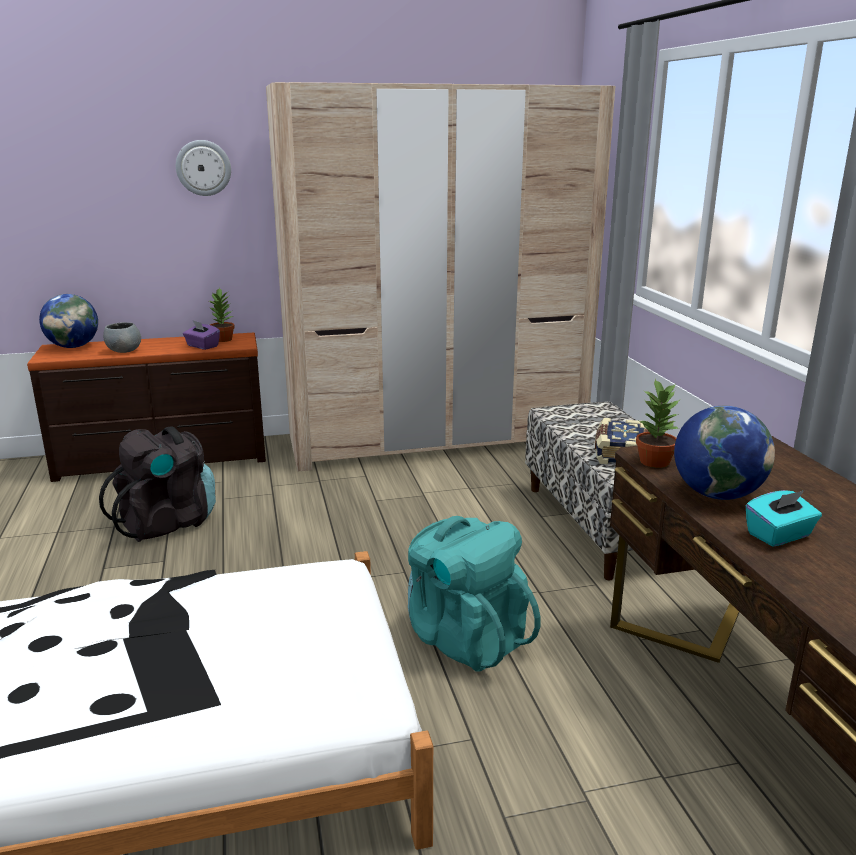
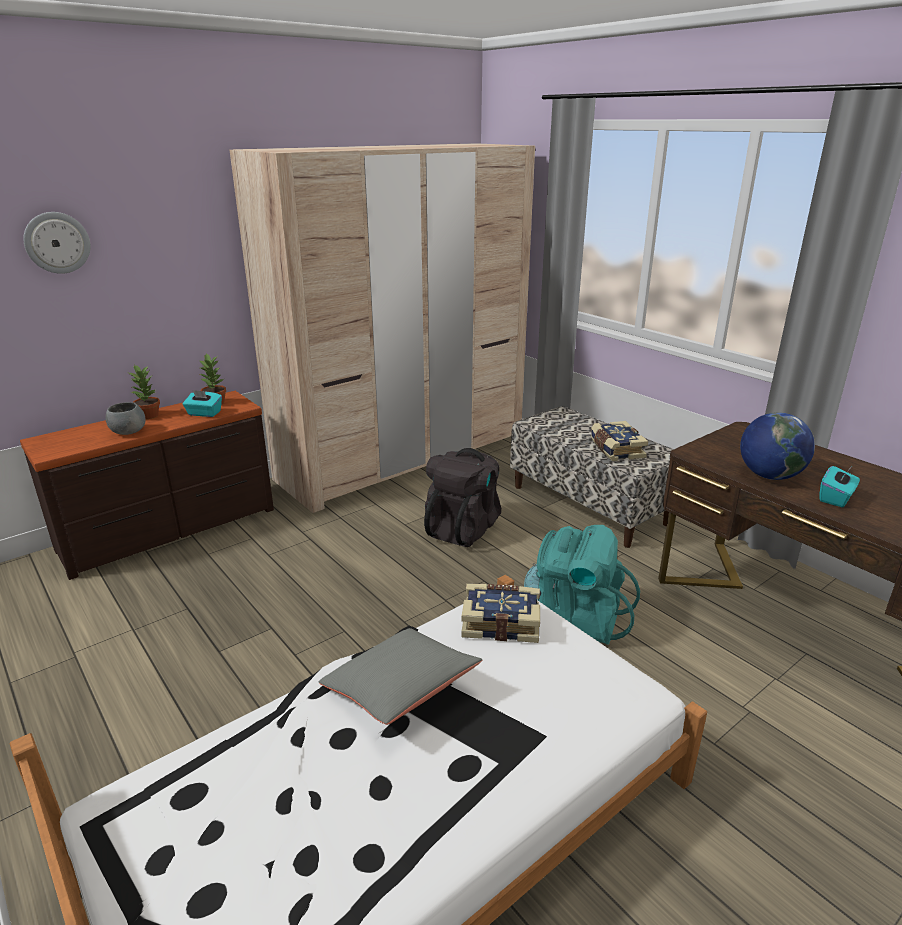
camera: 25 degrees left, 5 degrees up
(73, 346) = (63, 436): globe -> none
(137, 619) = (400, 689): none -> grey pillow
(167, 522) = (238, 591): black backpack -> black backpack (463, 528)
(202, 346) = (204, 413): purple tissue box -> turquoise tissue box
(203, 168) = (173, 234): wall clock -> wall clock (57, 242)
(301, 590) = (501, 622): none -> book
(655, 461) = (705, 458): potted plant -> potted plant (149, 415)

